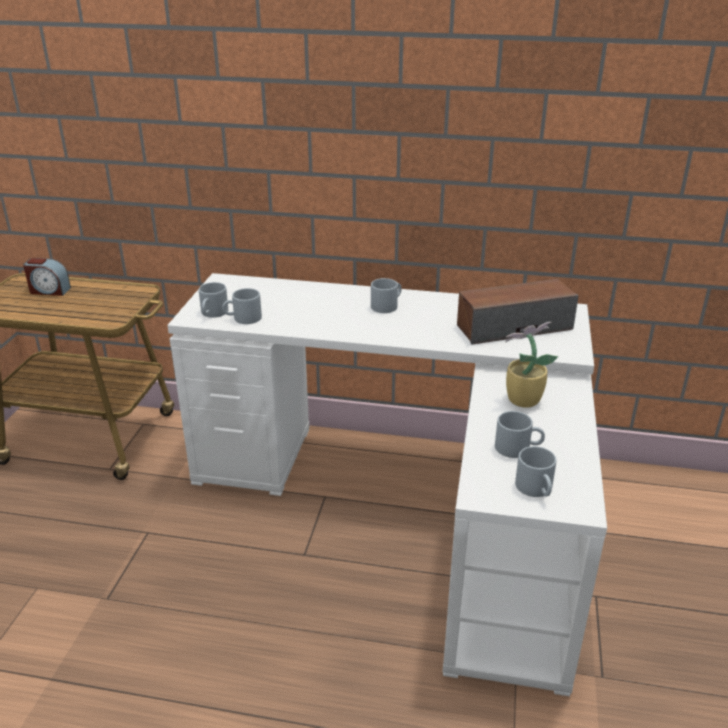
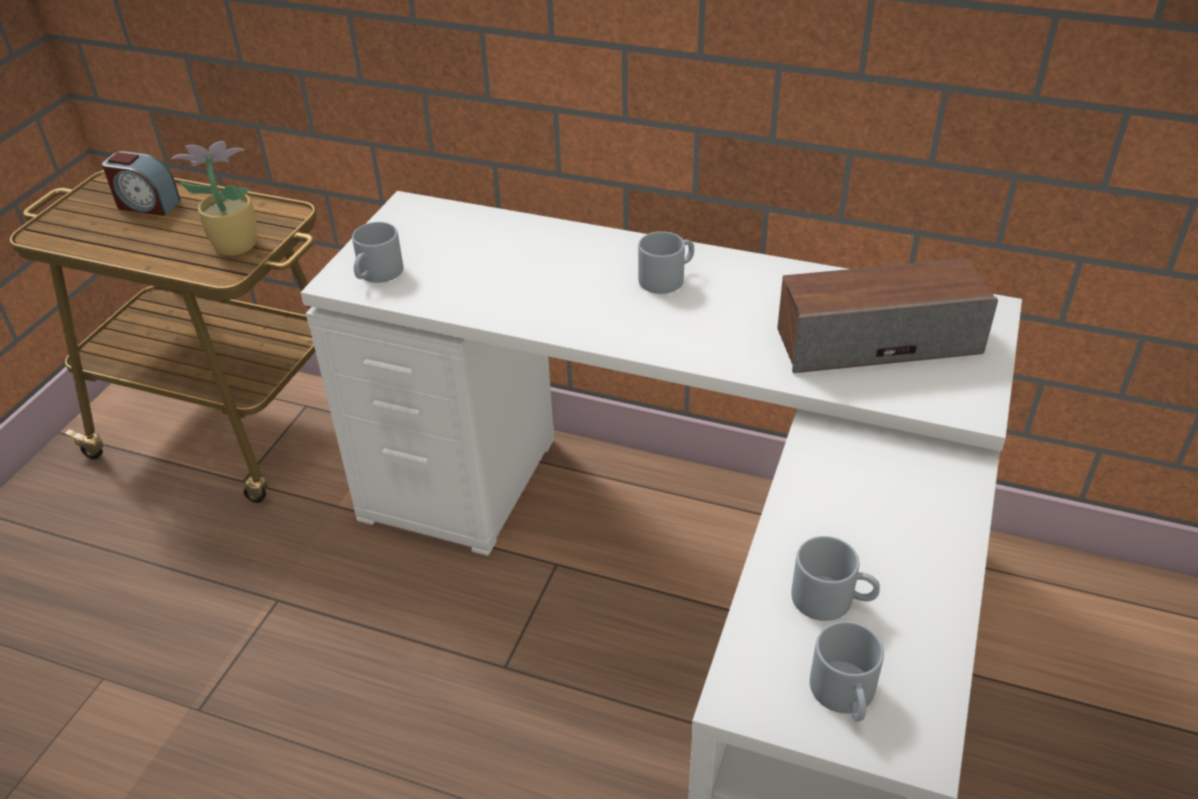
camera: 10 degrees right, 10 degrees up
(243, 319) = (422, 289): grey mug -> none
(521, 400) = (862, 493): potted plant -> potted plant (233, 245)

